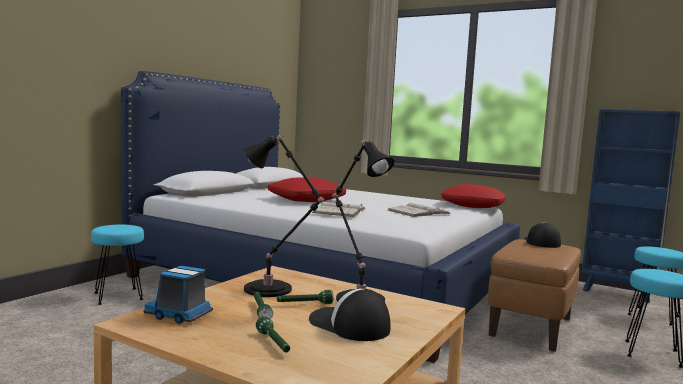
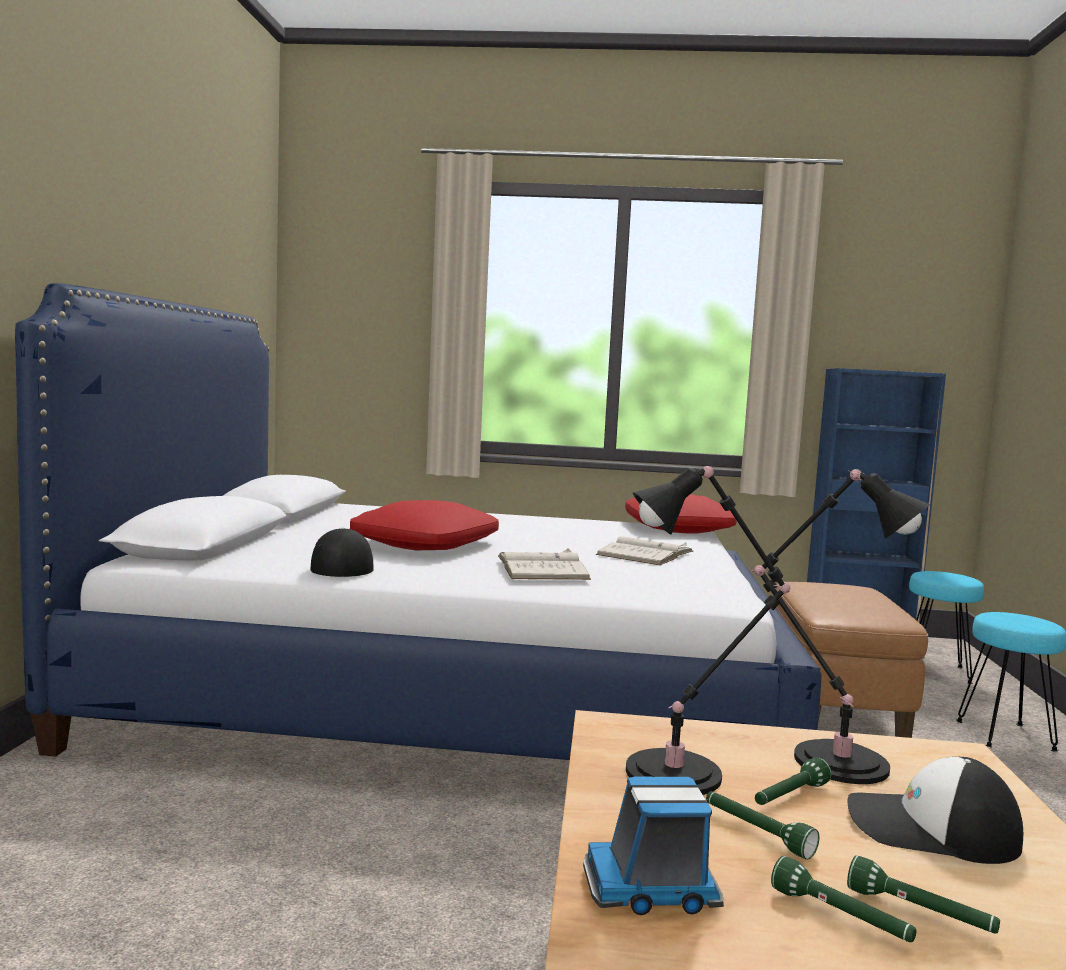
camera: 25 degrees left, 0 degrees up
(118, 297) = (74, 813): turquoise stool -> none
(235, 337) = (841, 918): none -> green flashlight
(541, 242) = (829, 586): cap -> cap (340, 566)

